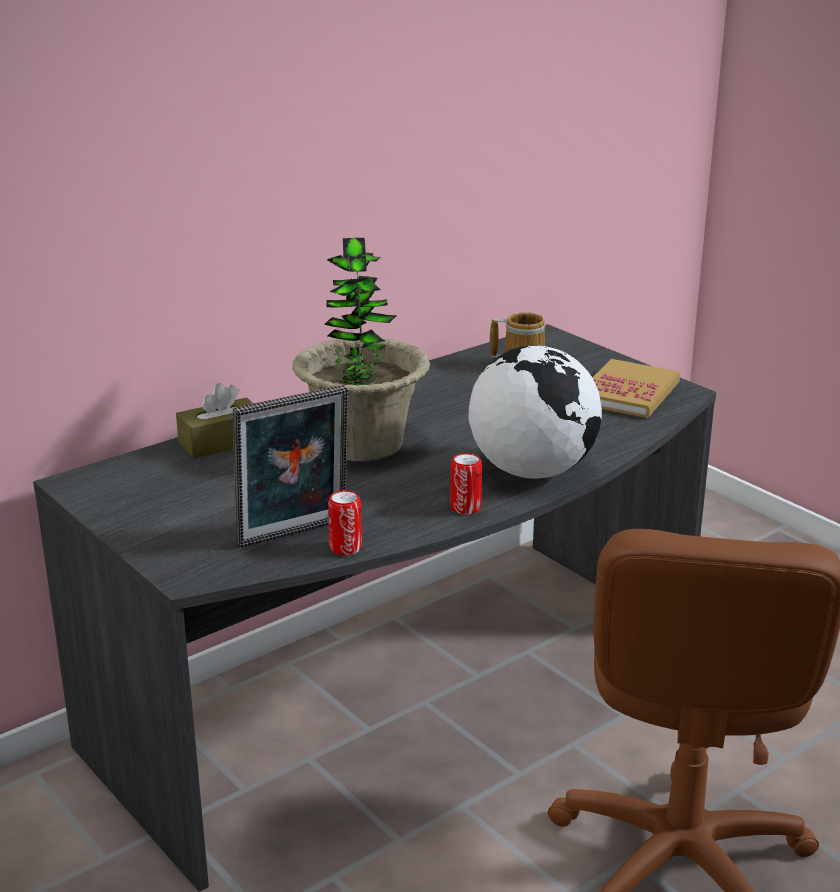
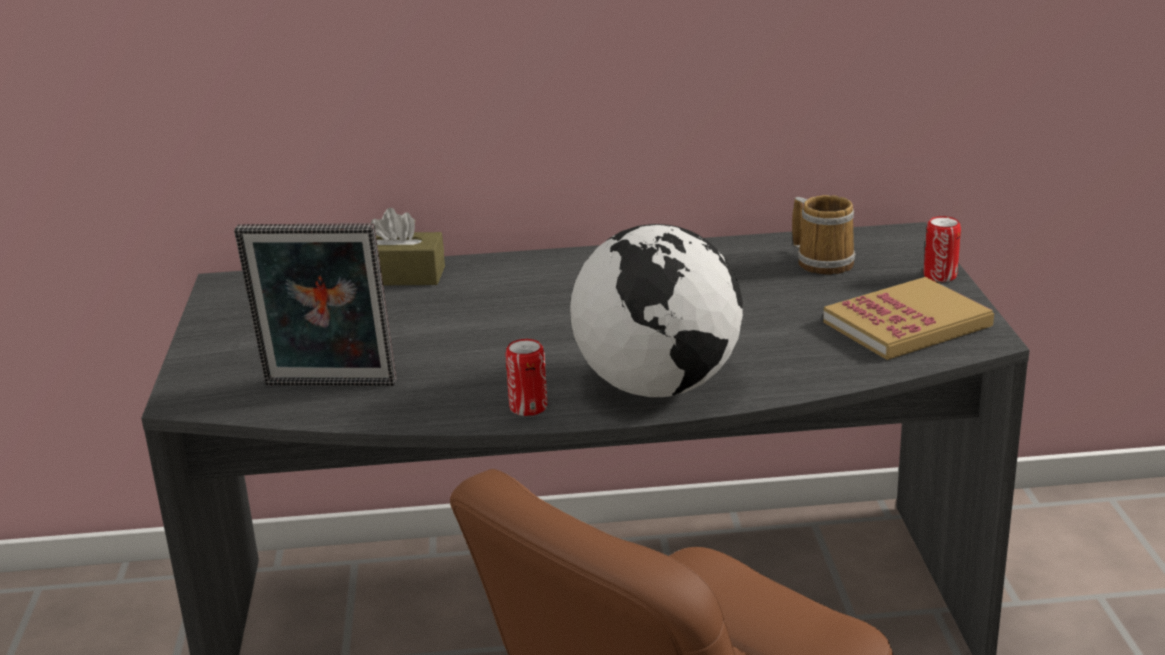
camera: 35 degrees right, 0 degrees up
(345, 548) = (353, 414): can -> can (940, 276)
(362, 444) = (525, 311): potted plant -> none

